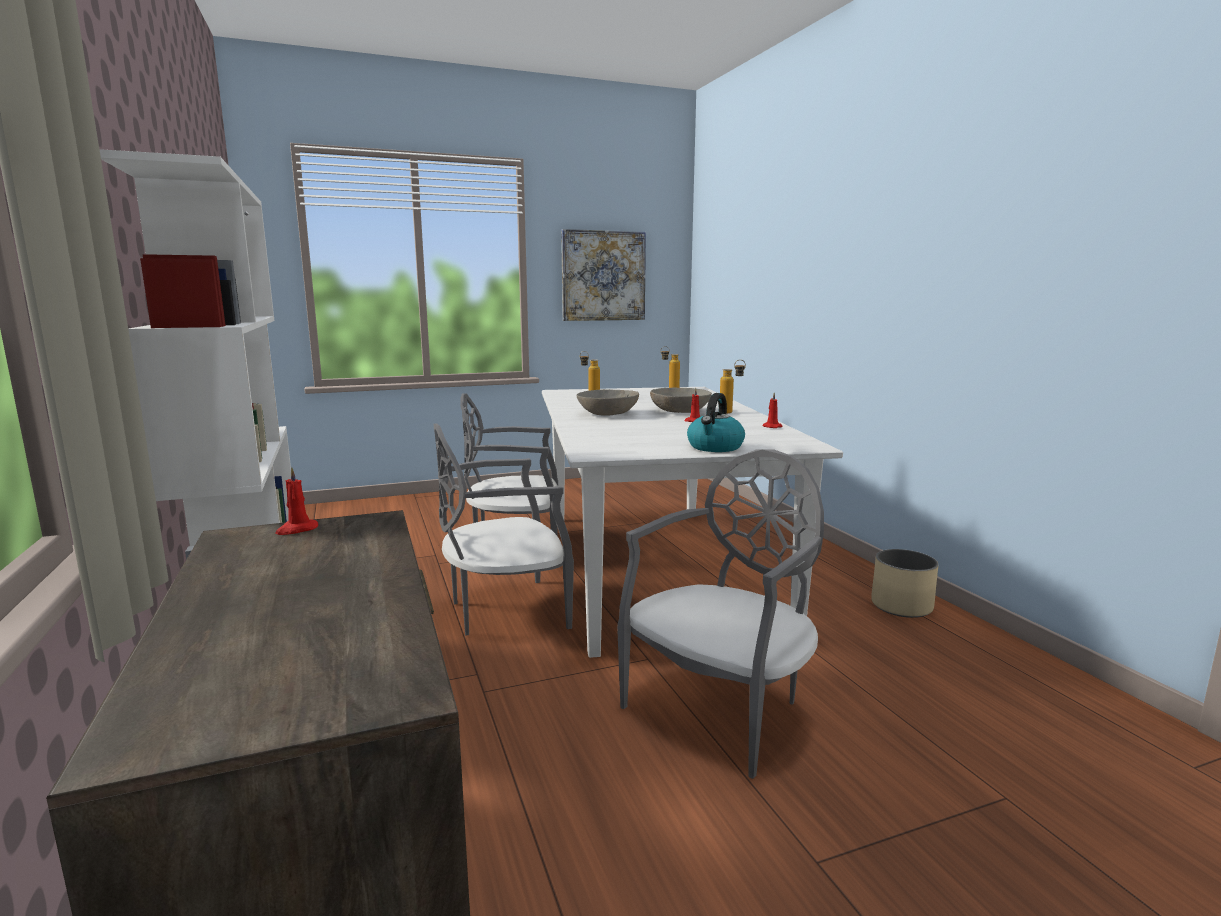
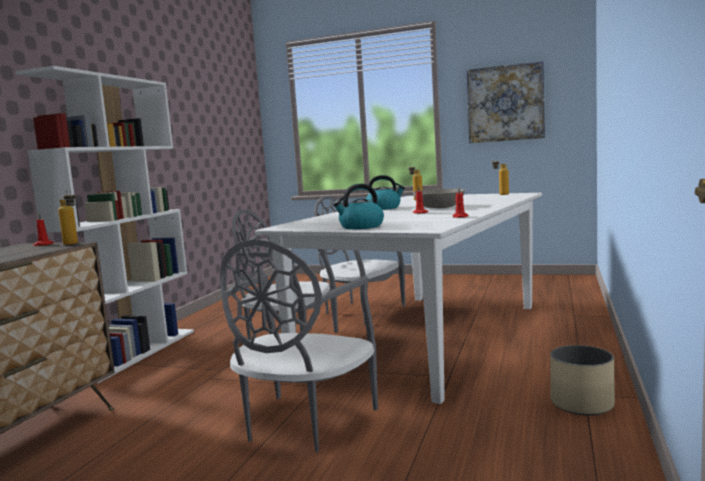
camera: 40 degrees right, 5 degrees down
(607, 413) = (384, 208): grey bowl -> kettle
(722, 710) = (304, 423): grey chair -> grey chair turned 120 degrees clockwise
(731, 412) = (473, 208): bottle -> bottle (73, 244)

